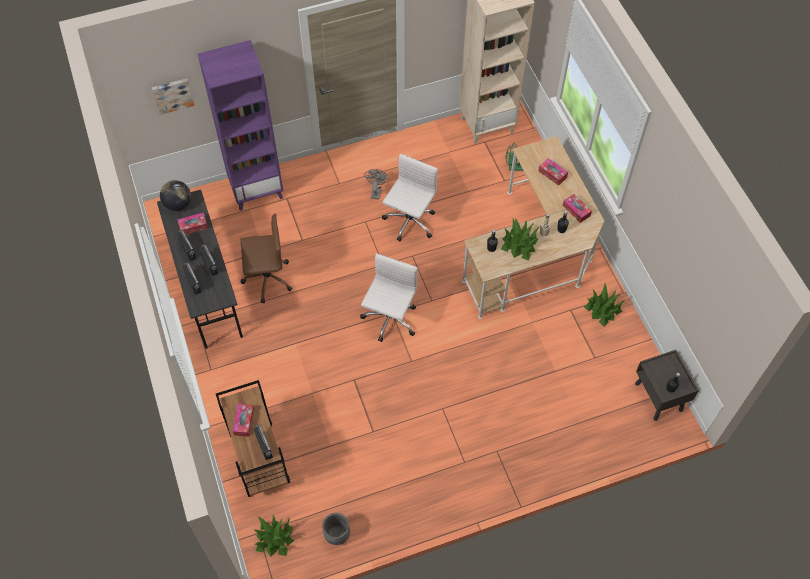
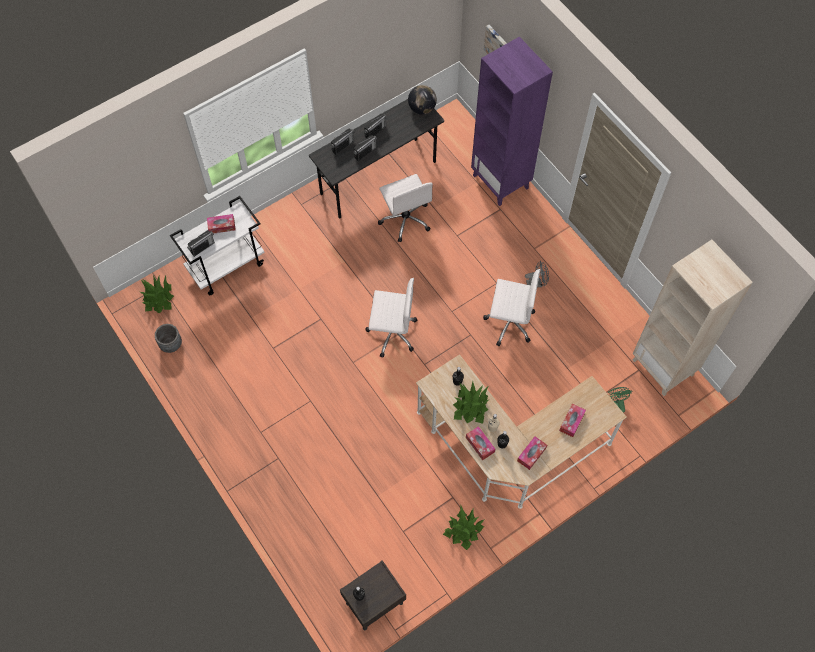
camera: 75 degrees right, 5 degrees up
(193, 226) = (402, 127): tissue box -> tissue box (480, 444)
(259, 458) = (227, 266): brown cart -> white cart
(267, 279) = (405, 219): brown office chair -> white office chair

